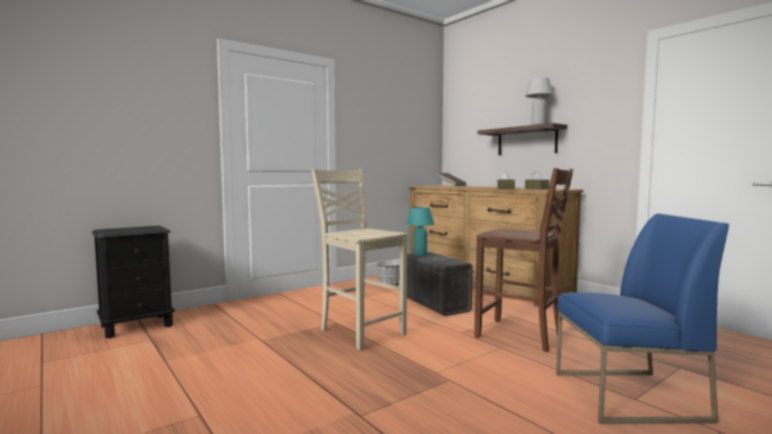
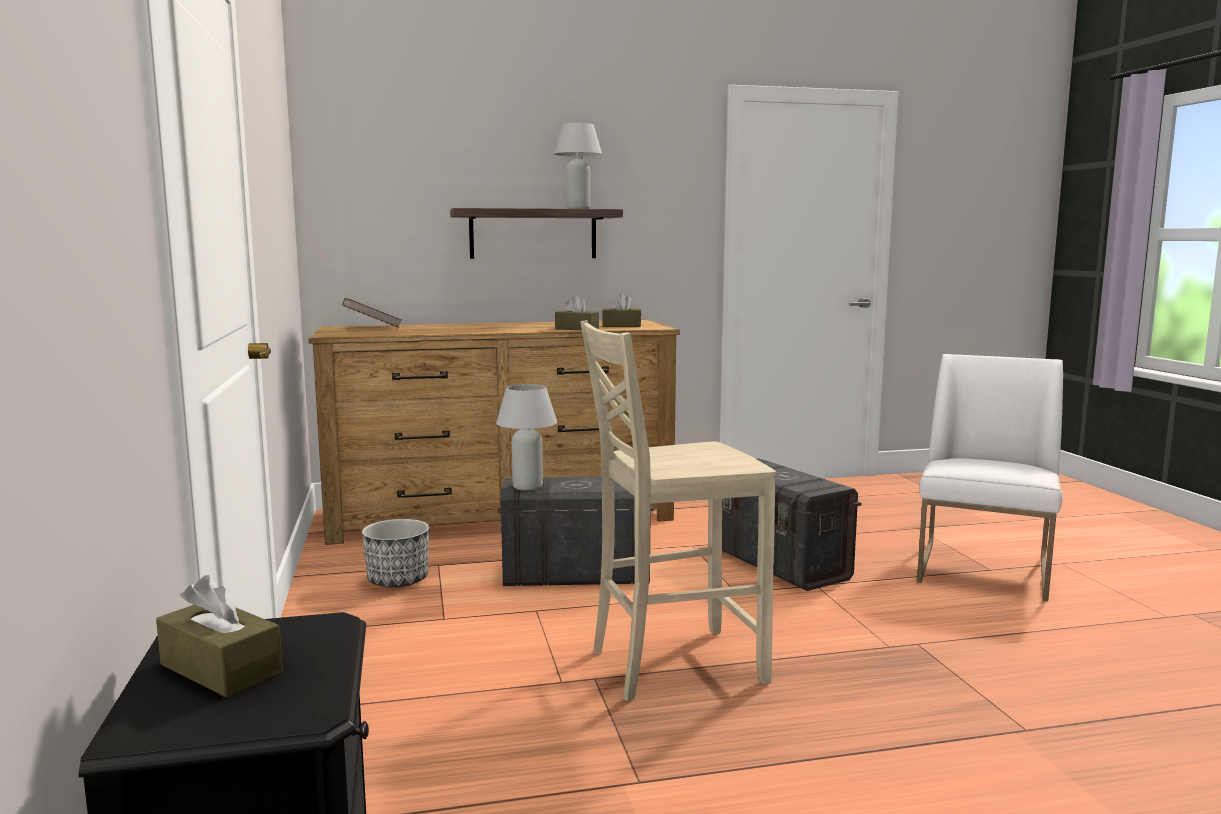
camera: 65 degrees left, 5 degrees up
(133, 228) = (221, 669): none -> brown tissue box
(420, 254) = (527, 487): turquoise table lamp -> white table lamp
(520, 336) = (779, 563): brown chair -> grey storage box
(627, 396) = (984, 570): blue chair -> white chair

